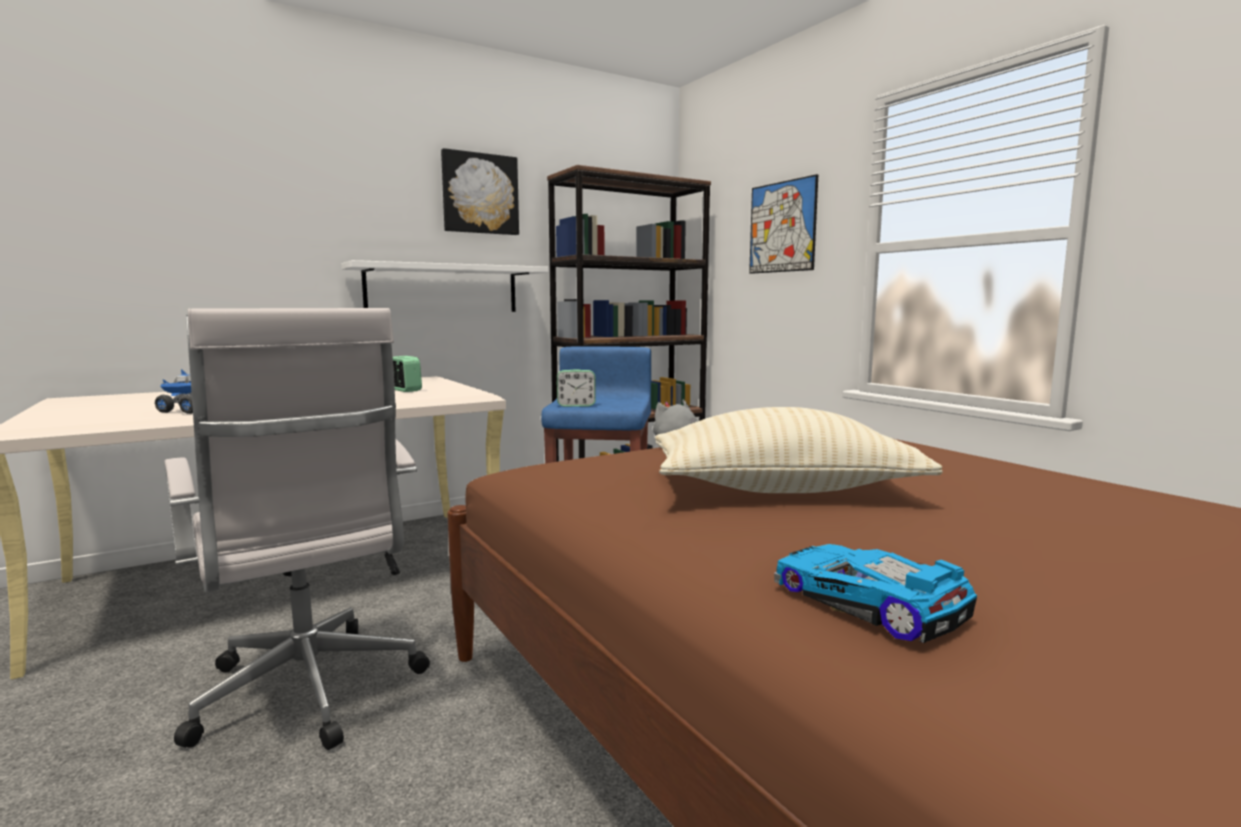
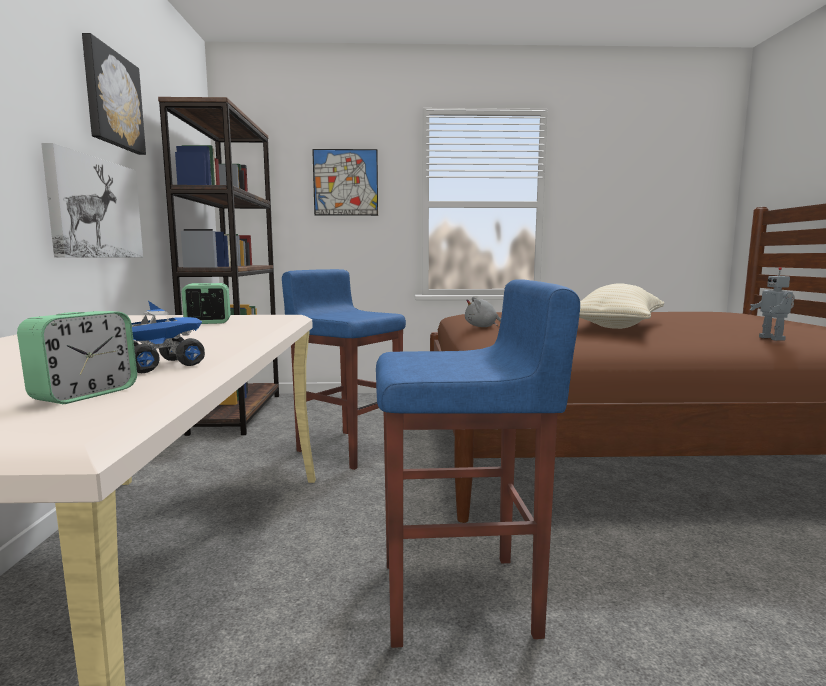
camera: 60 degrees left, 0 degrees up
(310, 695) = (461, 599): white office chair -> blue stool
(442, 289) = (94, 208): white shelf -> picture
(576, 405) = (356, 317): alarm clock -> alarm clock (85, 394)
(866, 602) = (773, 338): toy car -> toy robot

